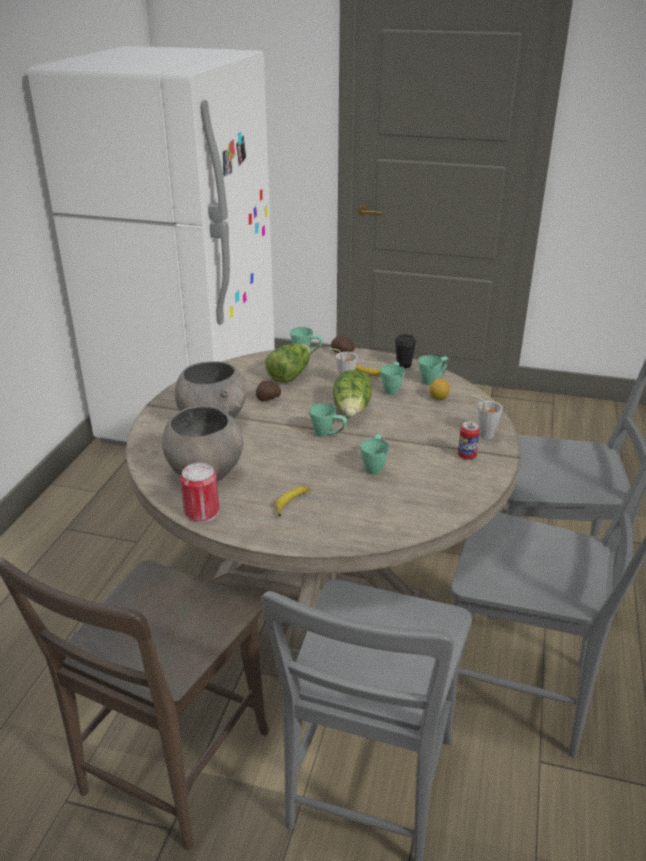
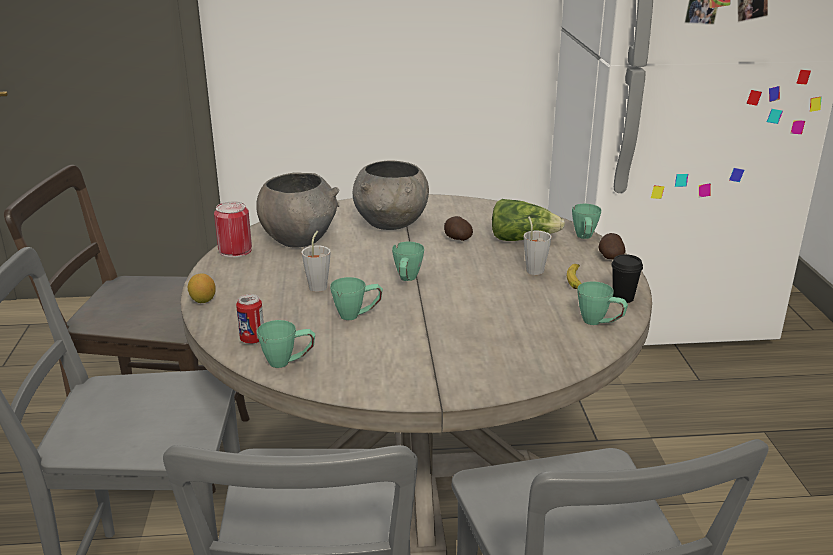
camera: 70 degrees right, 5 degrees down
(292, 503) = (265, 285): banana -> none
(352, 410) = (471, 285): lettuce -> none
(392, 389) = (547, 300): green mug -> green mug (288, 362)
(438, 398) = (553, 333): lemon -> lemon (203, 300)
(466, 456) = (418, 370): can -> can (252, 339)
(483, 434) = (483, 376): grey cup -> grey cup (319, 285)

